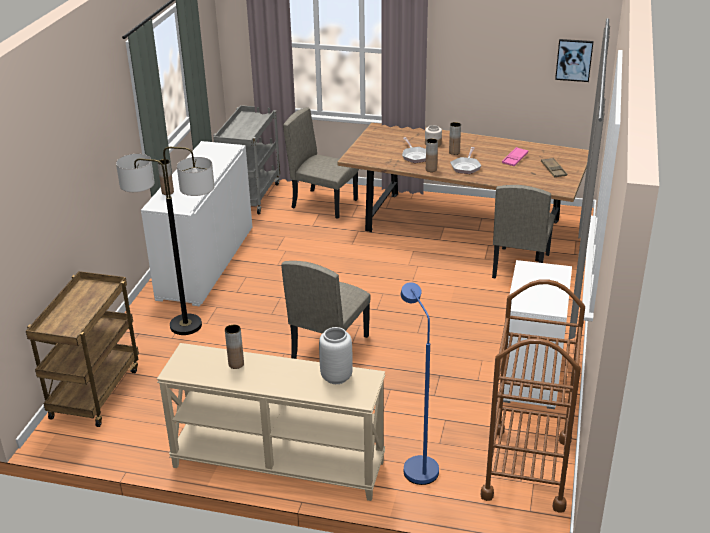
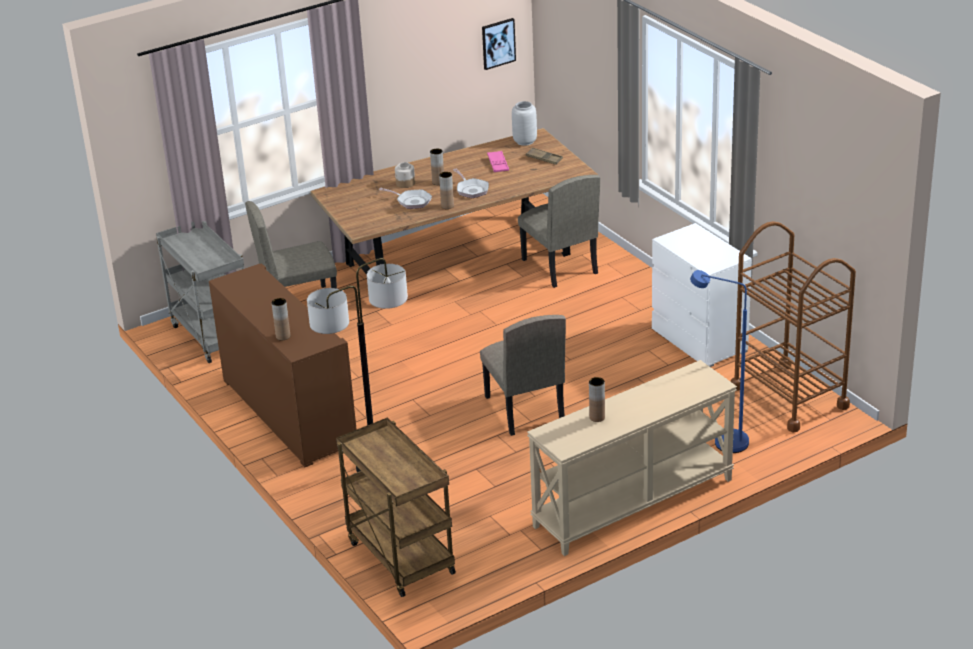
camera: 45 degrees left, 0 degrees up
(206, 263) = (288, 412): white cabinet -> brown cabinet
(337, 377) = (679, 382): grey vase -> grey vase (525, 141)

